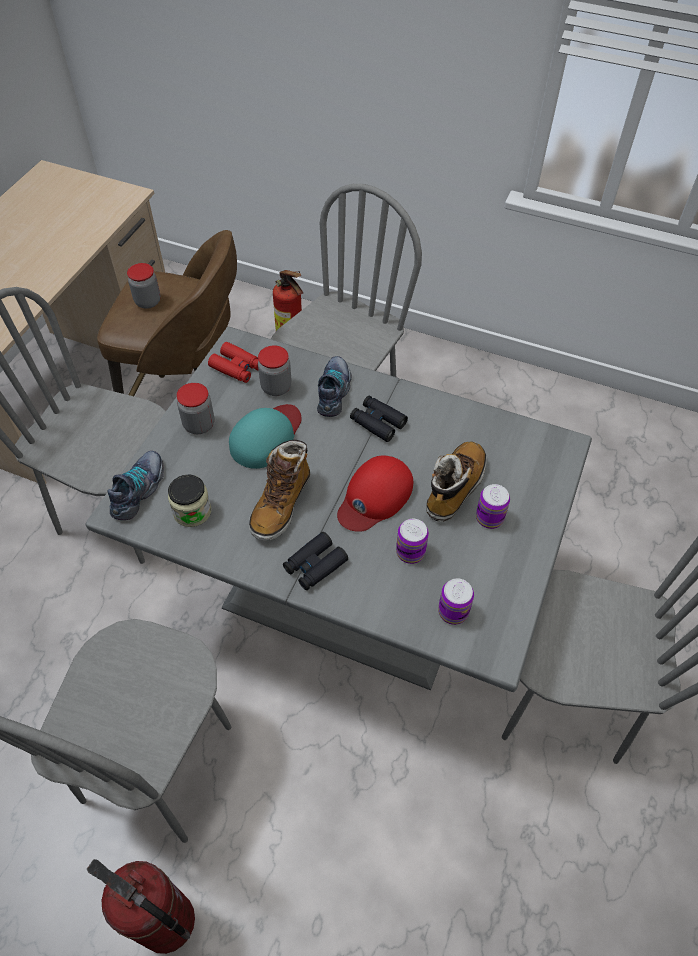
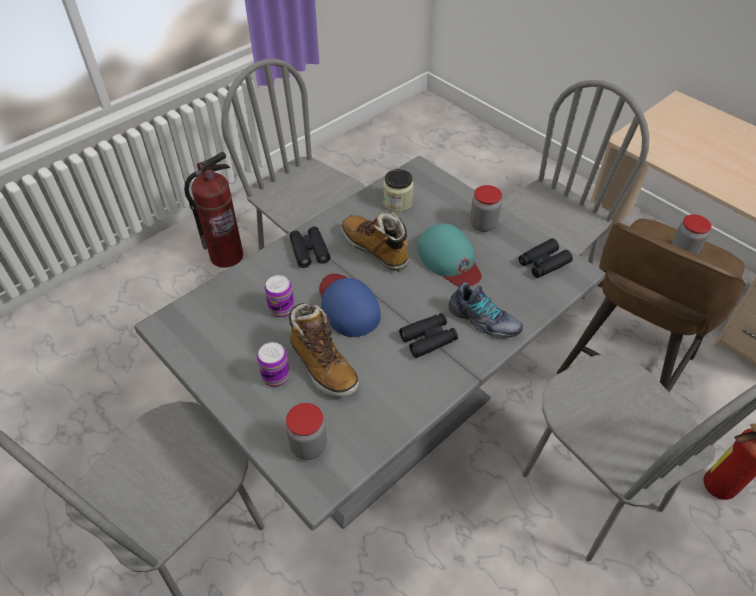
camera: 115 degrees right, 5 degrees down
(139, 490) = (433, 182): shoe -> none
(236, 367) = (543, 263): red binoculars -> black binoculars
(276, 387) = (506, 282): jar -> jar (308, 446)
(374, 497) = (347, 306): red cap -> blue cap
(453, 611) = (214, 313): can -> none

